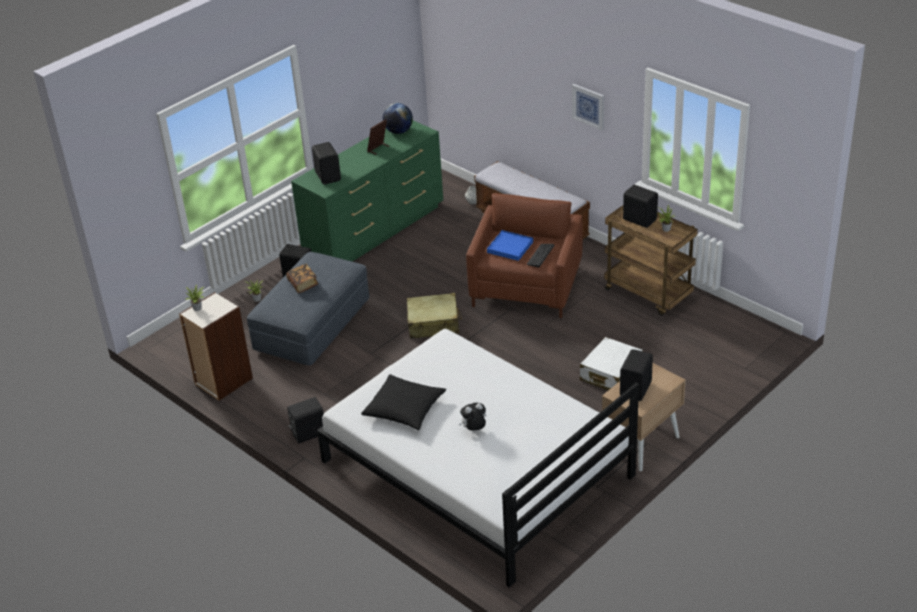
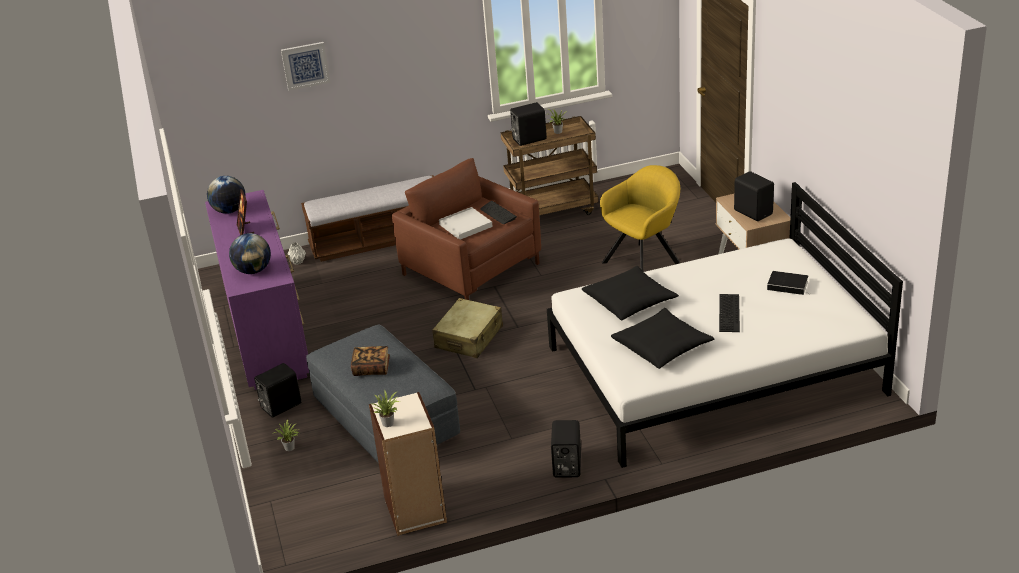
camera: 60 degrees left, 5 degrees down
(328, 176) = (253, 270): black speaker -> globe
(375, 231) = (267, 333): green dresser -> purple dresser
(457, 370) = (629, 301): none -> black pillow
(474, 430) = (730, 313): plush toy -> keyboard
(510, 247) = (465, 225): blue tray -> white tray
(542, 450) = (789, 285): none -> book
(588, 106) = (416, 67): picture -> picture (305, 65)
(611, 373) = (644, 261): white suitcase -> yellow armchair

